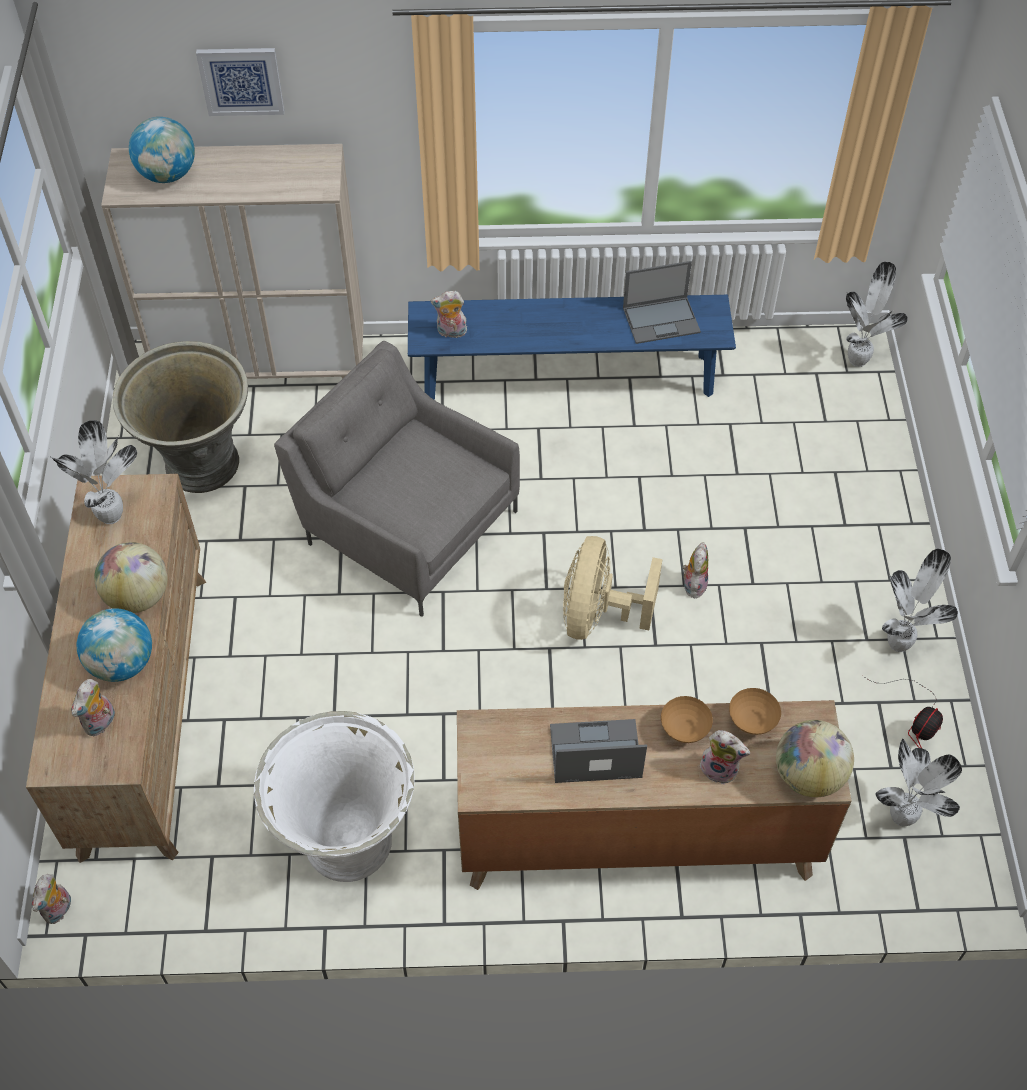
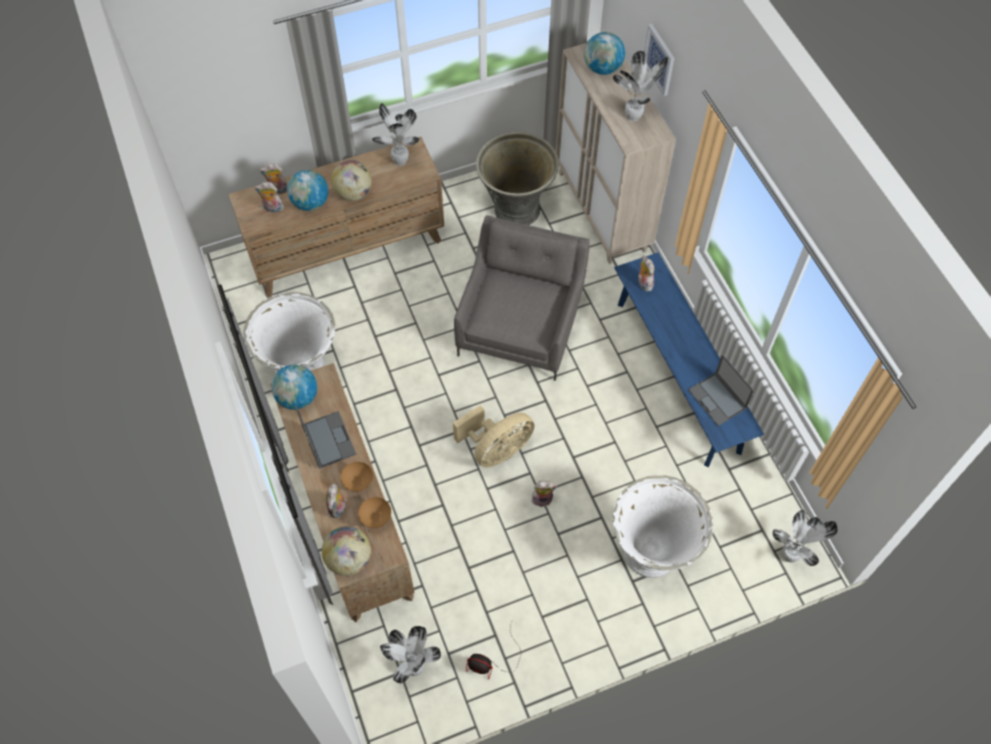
camera: 70 degrees right, 5 degrees up
(59, 910) = (224, 260): plush toy -> plush toy (277, 190)
(501, 777) = (297, 397): none -> globe
(598, 615) = (496, 450): beige fan -> beige fan turned 150 degrees clockwise
(812, 492) = (651, 553): none -> white planter
(900, 642) = (548, 639): potted plant -> potted plant (634, 117)

